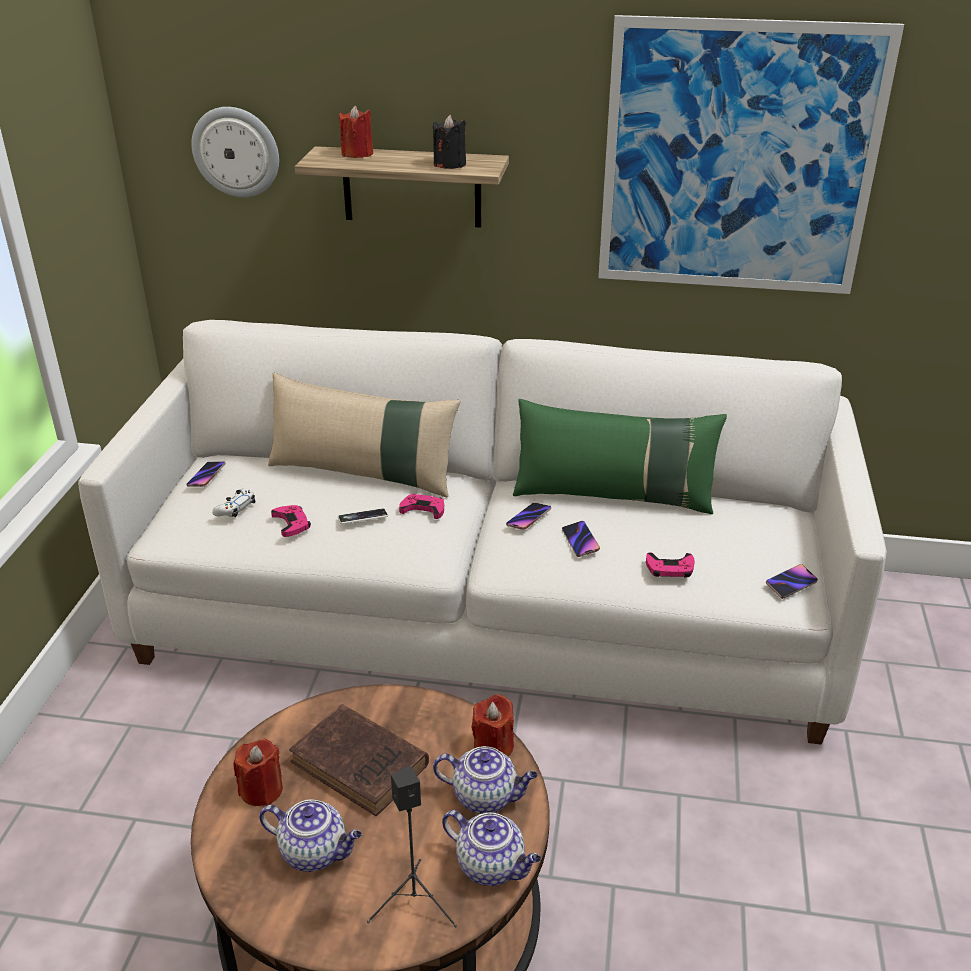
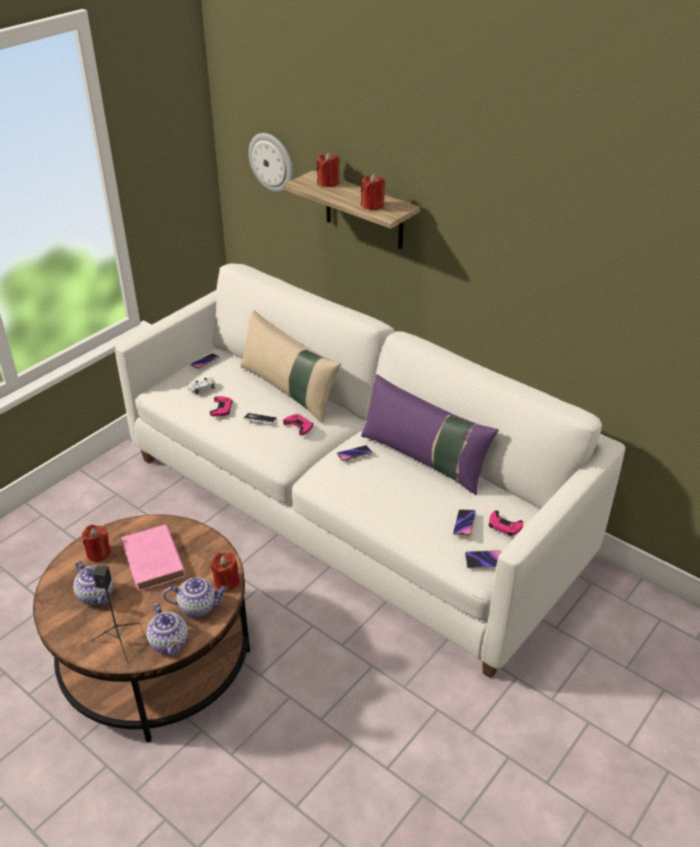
camera: 30 degrees right, 5 degrees up
(362, 765) = (154, 562): brown book -> pink book
(449, 164) = (372, 205): black candle -> red candle
(486, 796) = (199, 607): teapot -> teapot turned 45 degrees counterclockwise
(580, 541) = (370, 481): phone -> phone (464, 524)
(614, 496) = (424, 459): green pillow -> purple pillow
(670, 568) = (409, 520): pink game controller -> pink game controller (504, 526)
(738, 160) = (562, 250): picture -> none

